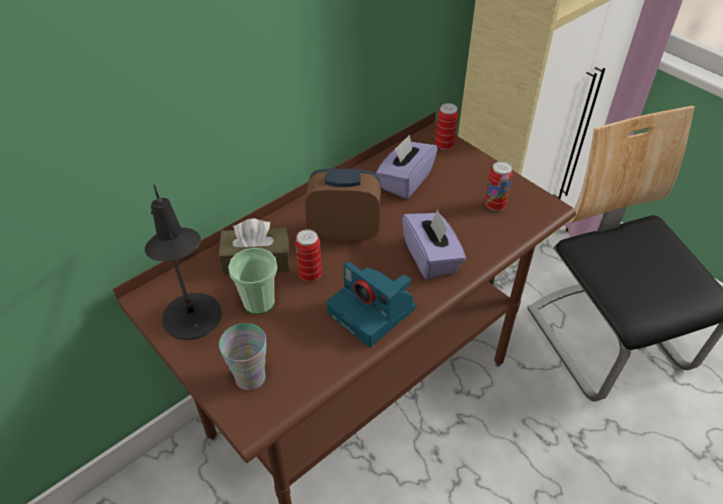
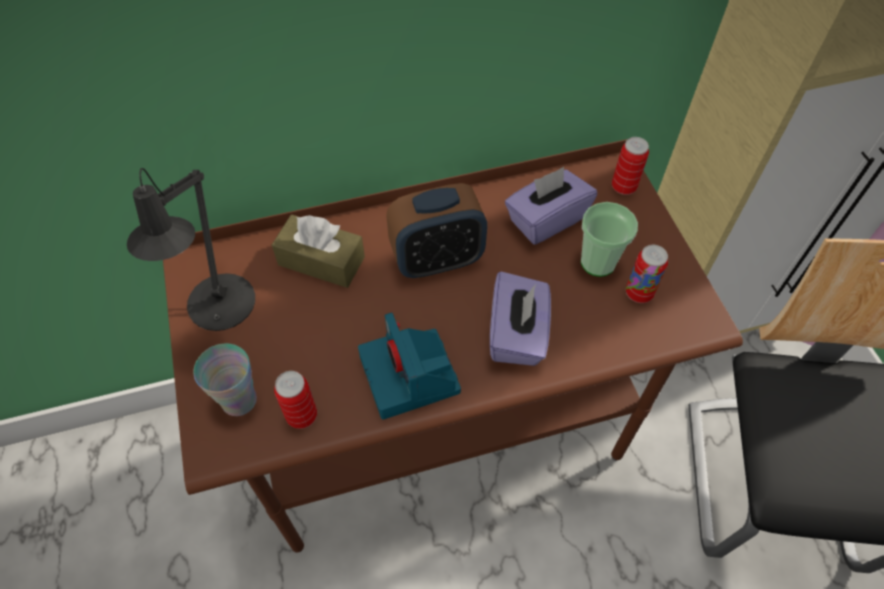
camera: 25 degrees right, 10 degrees up
(259, 302) = (296, 313): cup -> cup (598, 262)
(310, 274) = (368, 301): can -> can (302, 416)
(344, 231) = (437, 260): alarm clock -> alarm clock turned 135 degrees clockwise

